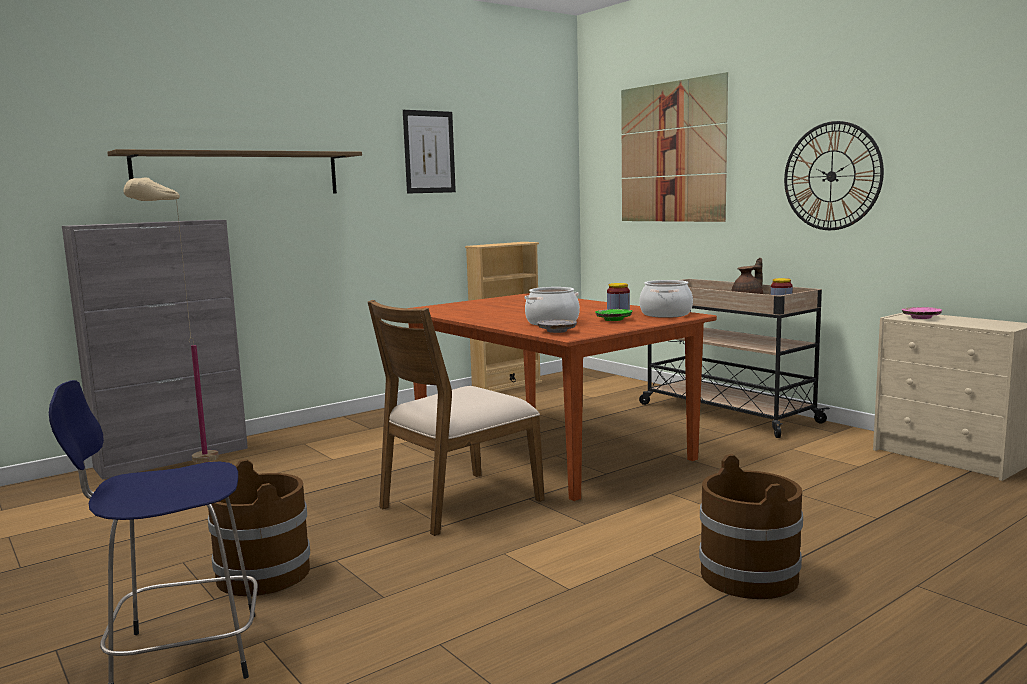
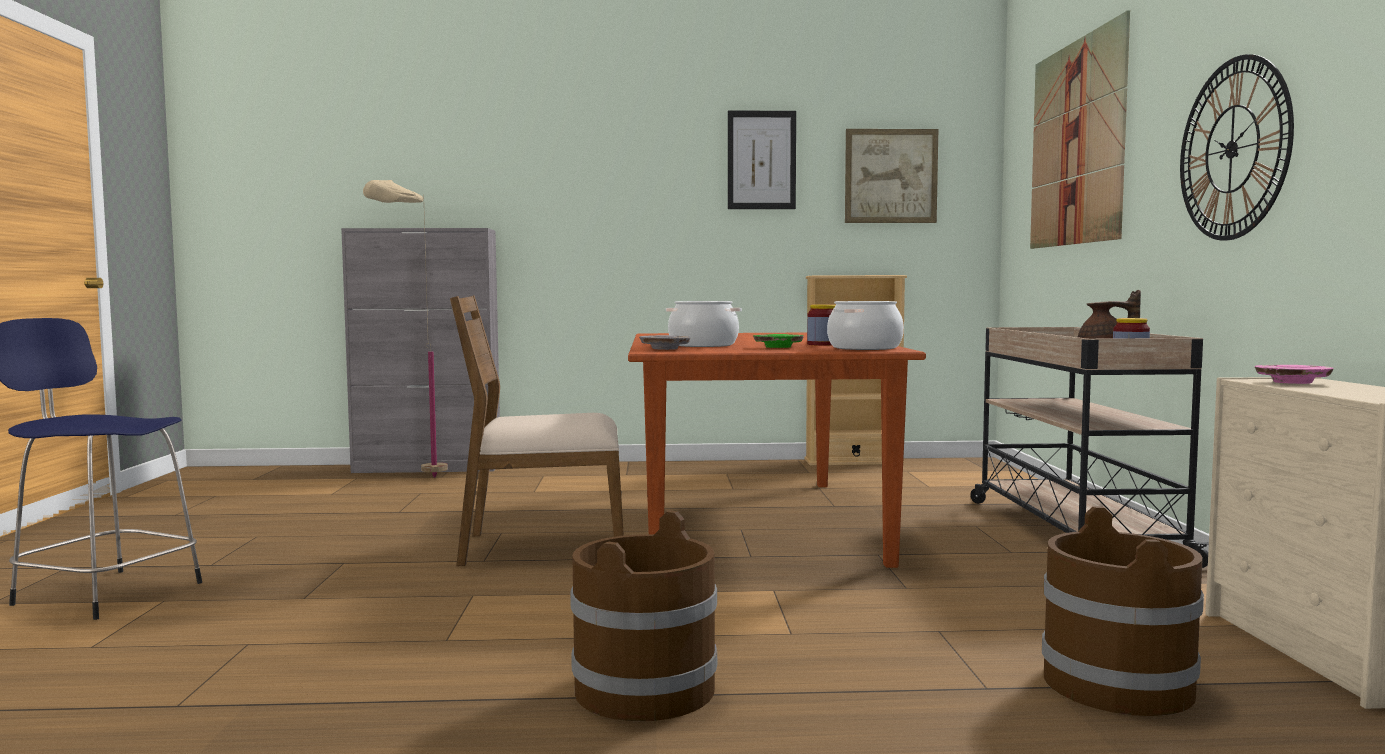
camera: 35 degrees right, 5 degrees down
(239, 174) = (528, 184): shelf -> none
(264, 574) = (278, 558): brown bucket -> brown bucket (1118, 685)
(515, 165) = (891, 176): none -> picture

